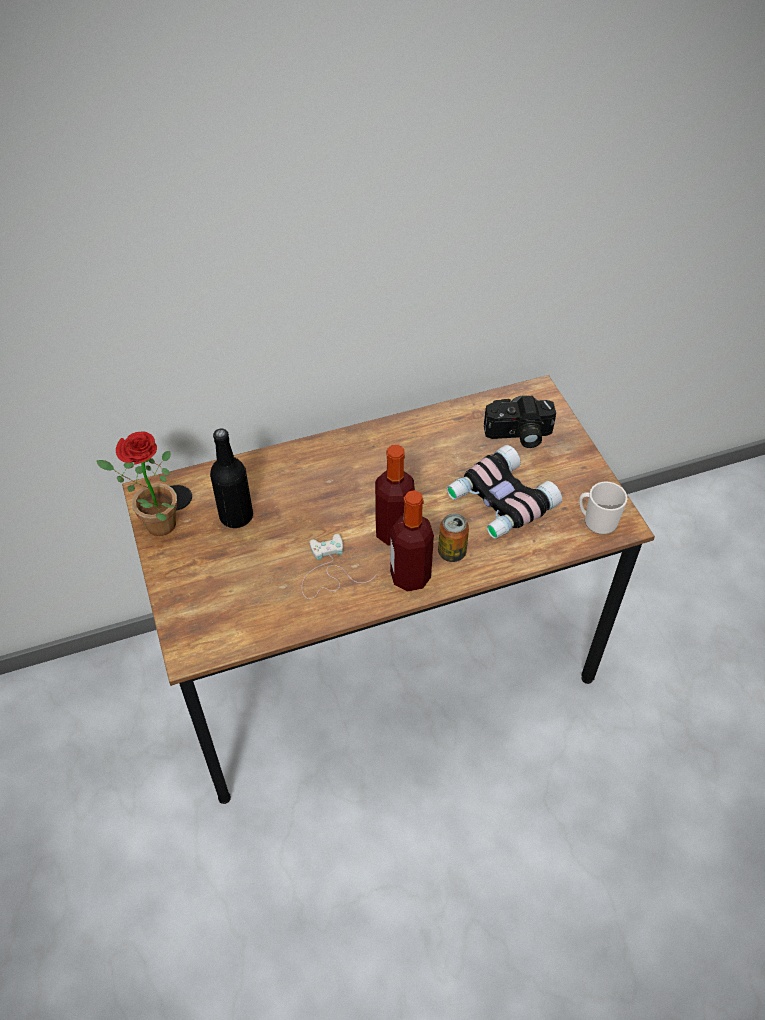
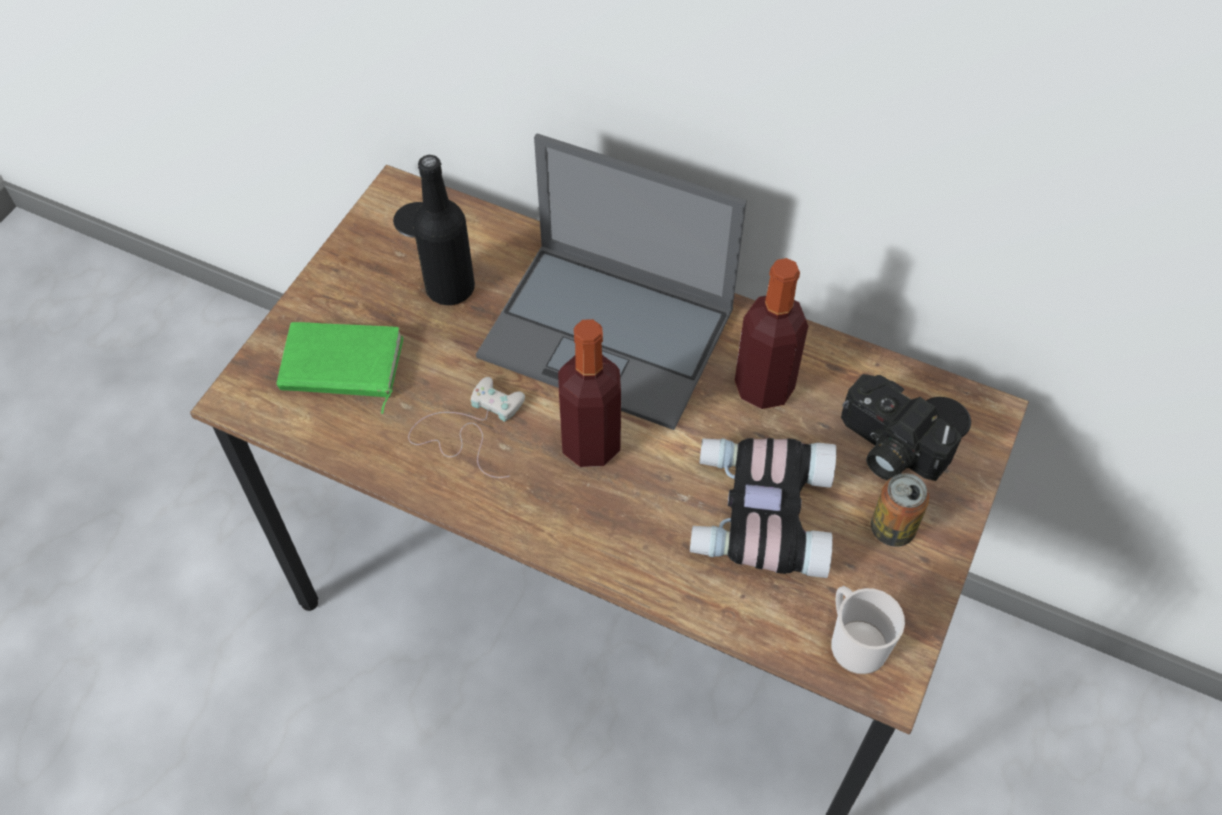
camera: 45 degrees right, 5 degrees up
(154, 525) = (363, 233): potted plant -> none
(226, 595) = (341, 368): none -> green book
(342, 478) = (609, 334): none -> laptop
(410, 576) = (546, 511): bottle -> bottle (764, 387)
(451, 552) = (626, 524): can -> can (892, 529)

